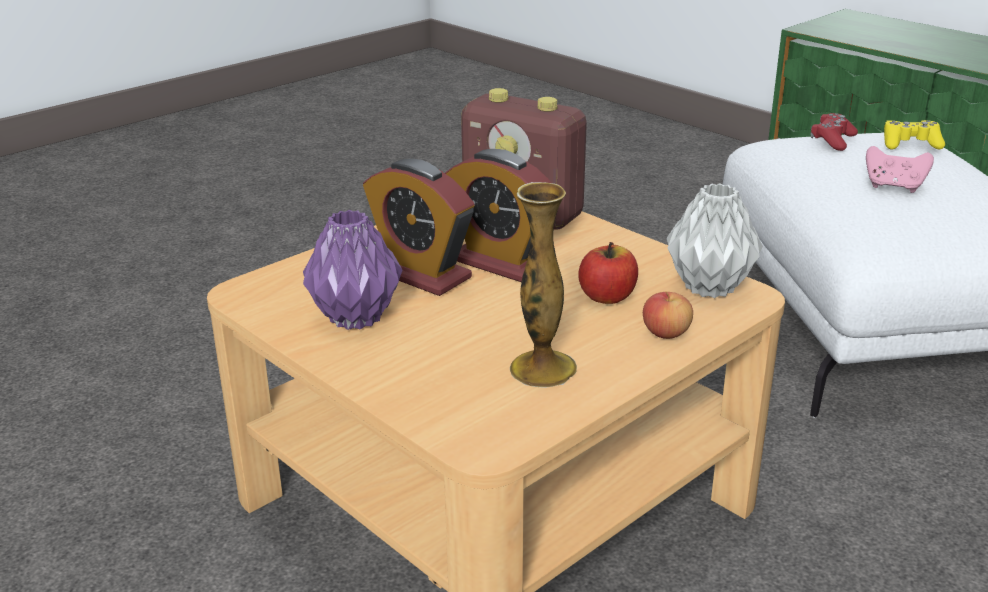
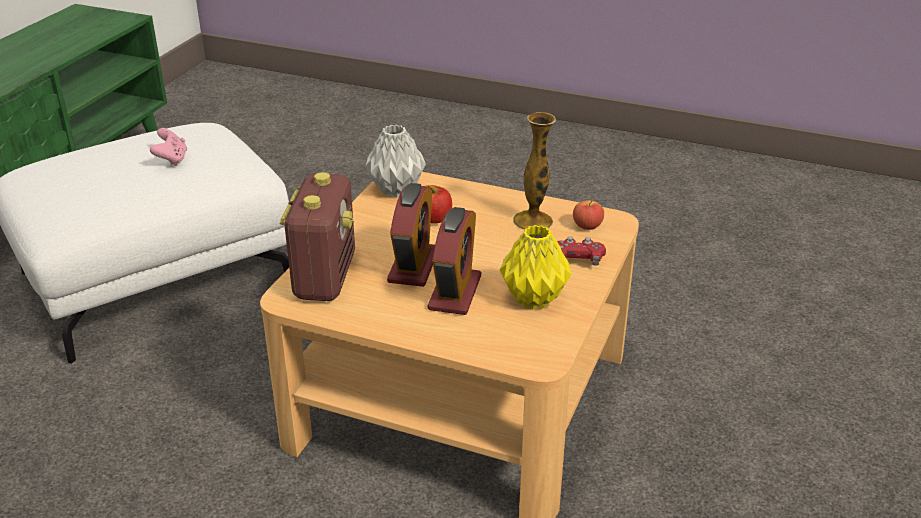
camera: 115 degrees left, 5 degrees up
(357, 318) = (533, 298): purple vase -> yellow vase
(666, 333) = (463, 194): apple -> apple (587, 226)
(832, 140) = (71, 188): red game controller -> red game controller (577, 260)
(910, 144) = (74, 159): yellow game controller -> none

